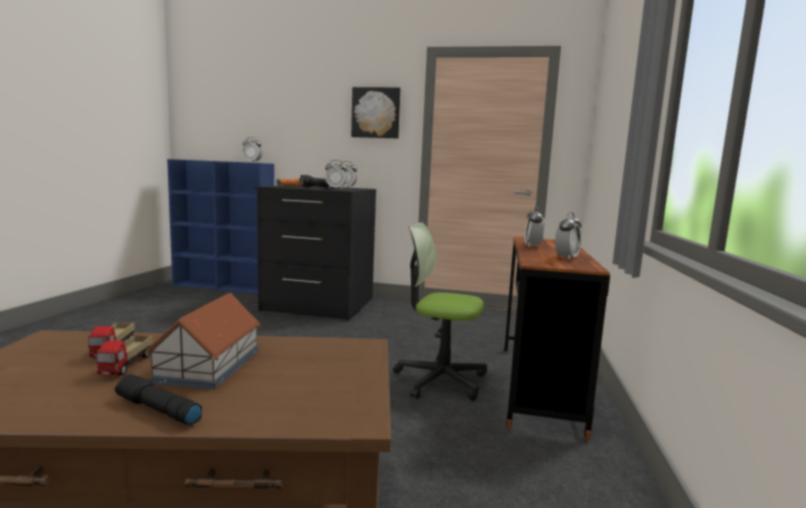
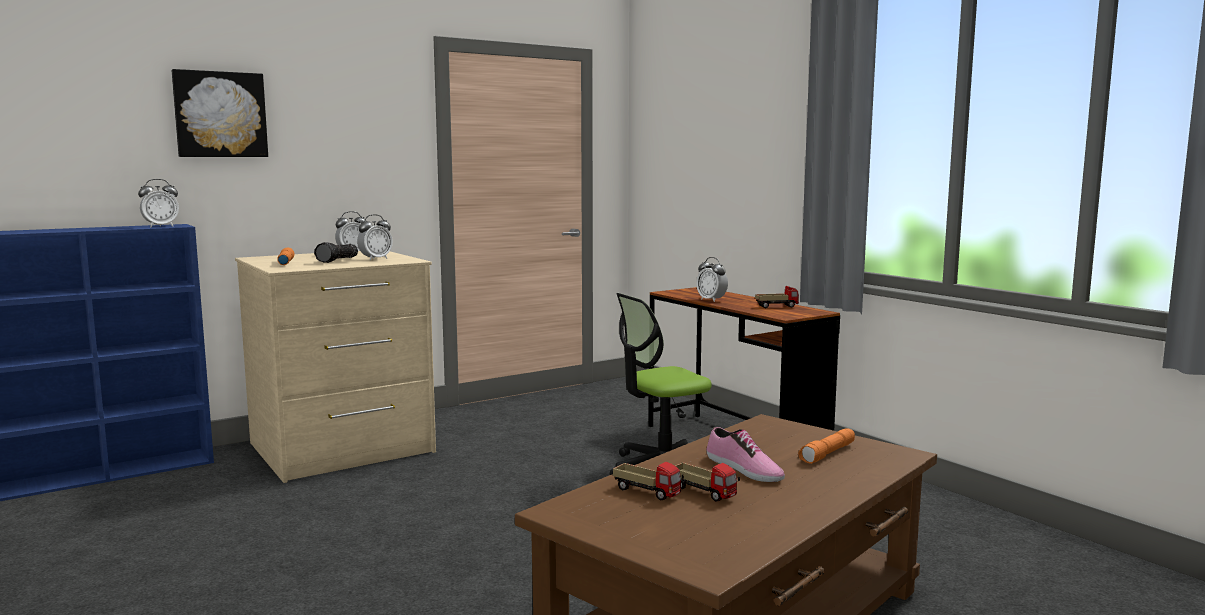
camera: 45 degrees left, 0 degrees up
(157, 410) = (821, 495): black flashlight -> none
(210, 365) = (743, 469): toy house -> shoe
(301, 386) = (828, 454): none -> orange flashlight
(318, 304) = (342, 448): black dresser -> beige dresser
(376, 113) = (367, 131): picture -> picture (220, 114)
(566, 258) = (776, 307): alarm clock -> toy truck

